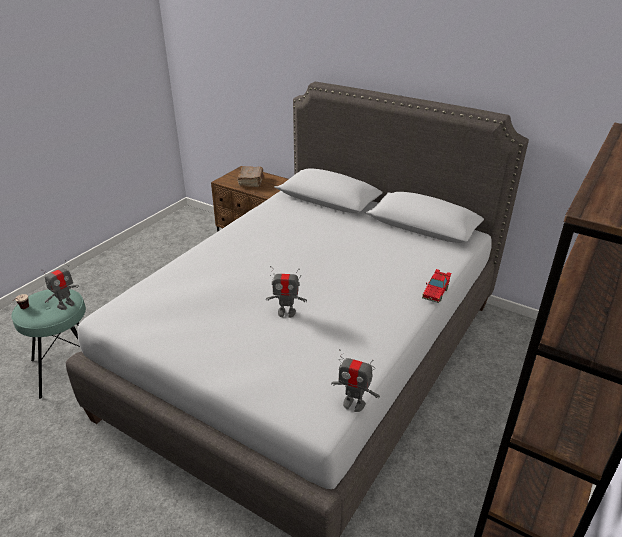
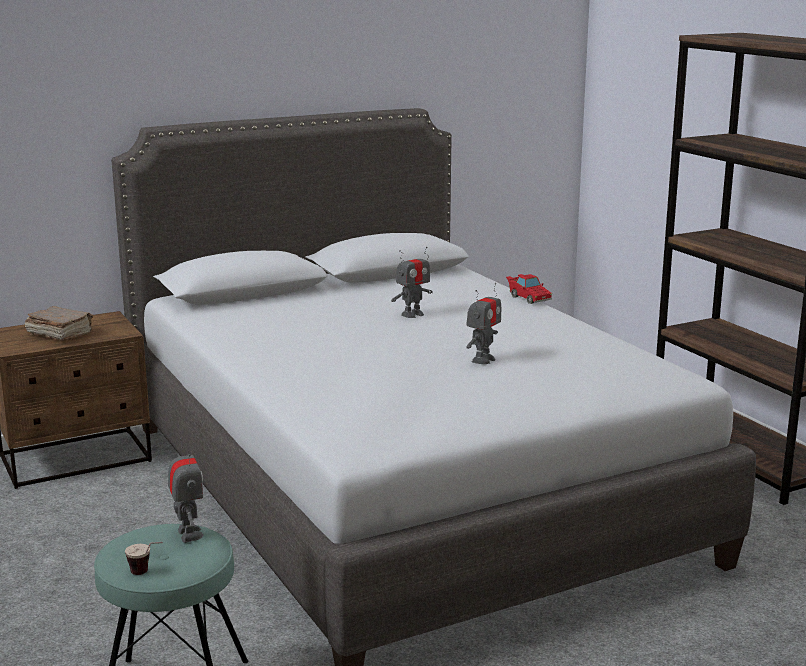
camera: 60 degrees left, 15 degrees down
(354, 404) = (673, 364): toy robot -> toy robot (412, 314)

